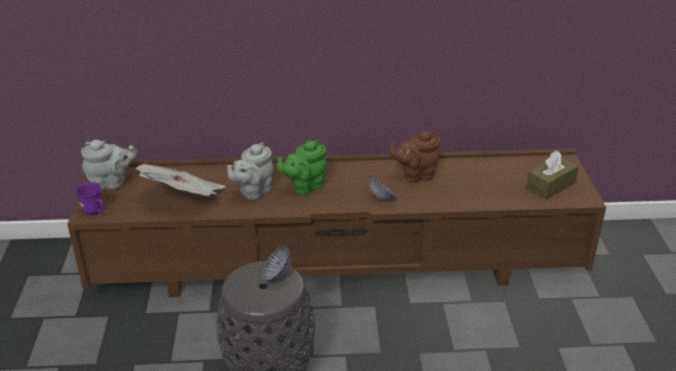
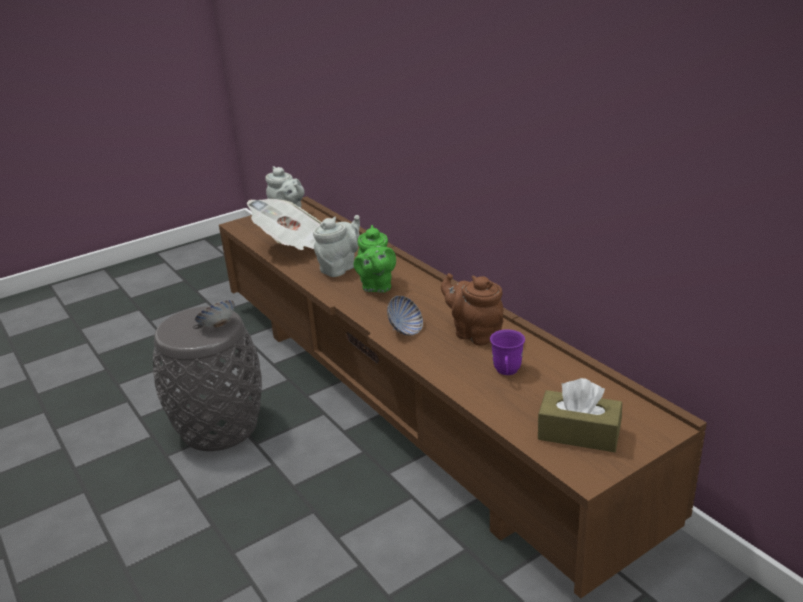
camera: 60 degrees right, 5 degrees down
(95, 212) = (242, 226): purple mug -> purple mug (506, 372)
(253, 191) = (340, 268): grey teapot -> grey teapot turned 120 degrees clockwise
(304, 187) = (376, 286): green teapot -> green teapot turned 120 degrees counterclockwise

